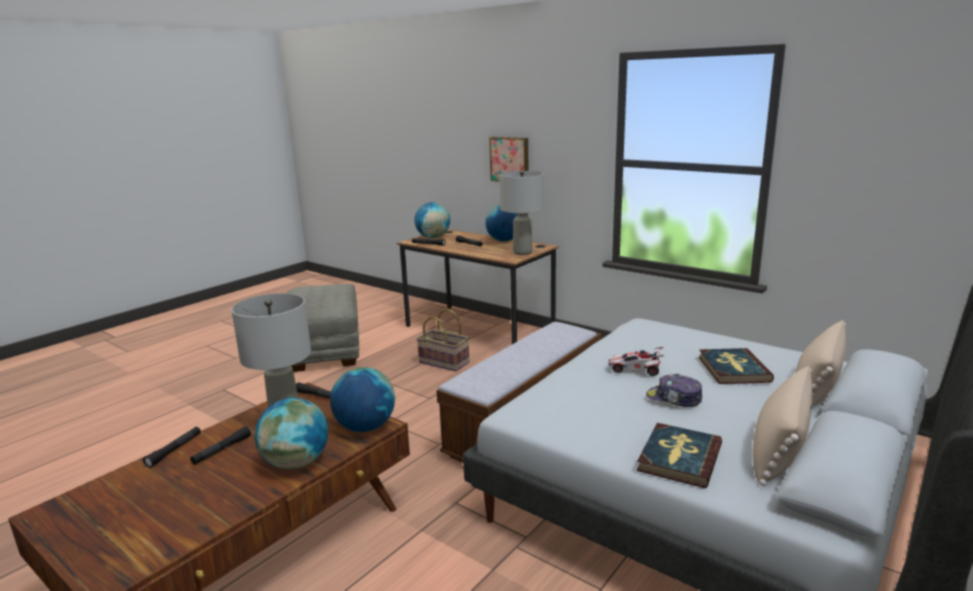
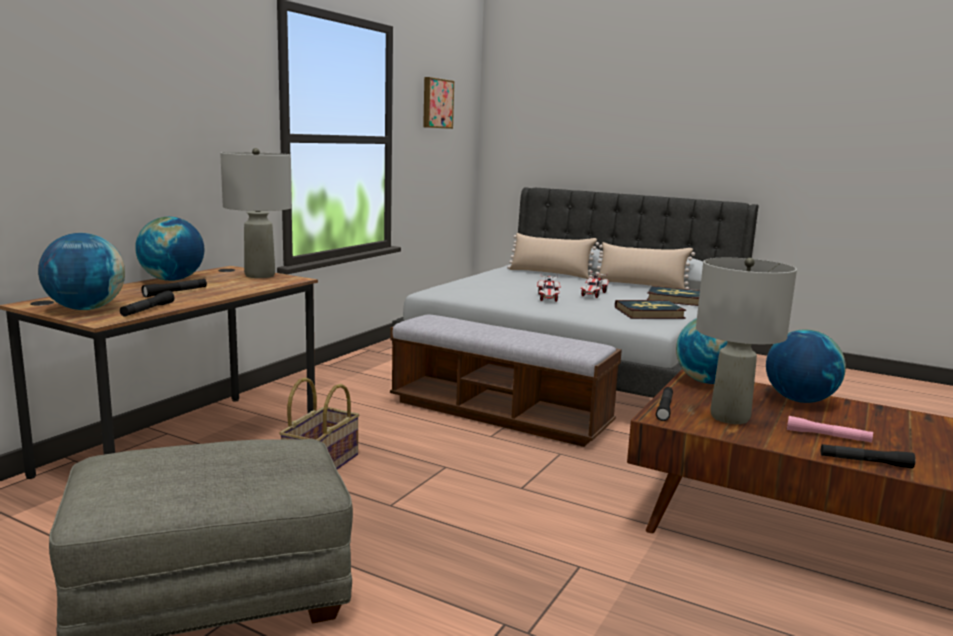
camera: 100 degrees left, 5 degrees down
(222, 450) = (828, 436): black flashlight -> pink flashlight
(510, 159) = (139, 140): picture -> picture (436, 103)
(674, 399) = (593, 294): cap -> toy car
(733, 369) = (533, 281): book -> book (649, 313)

